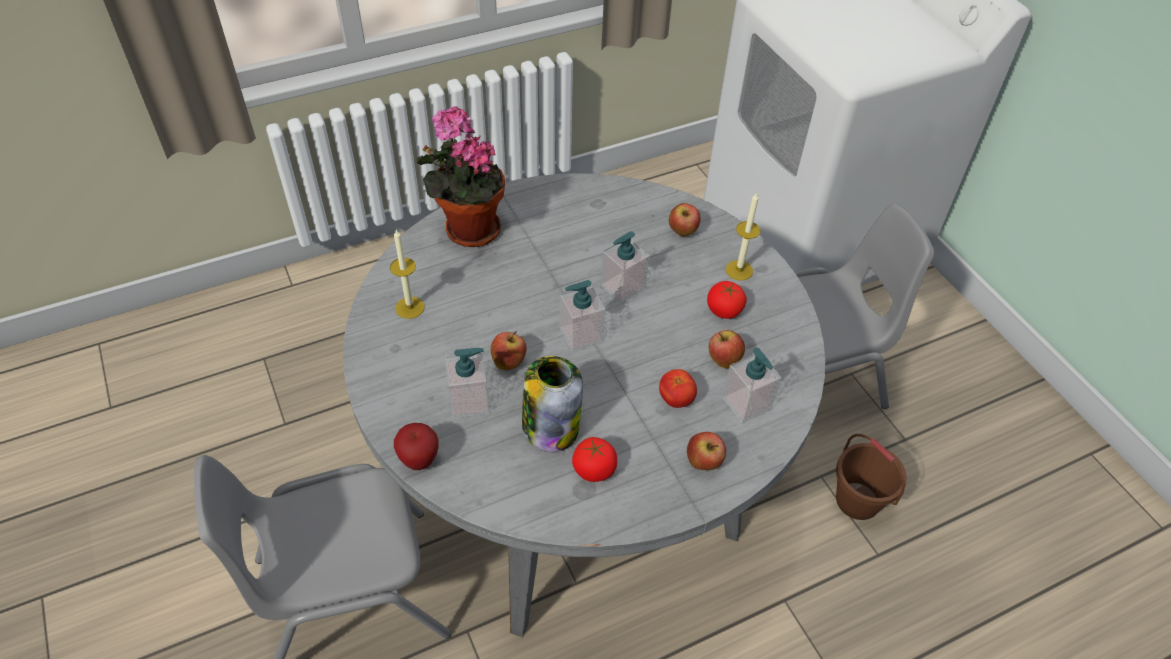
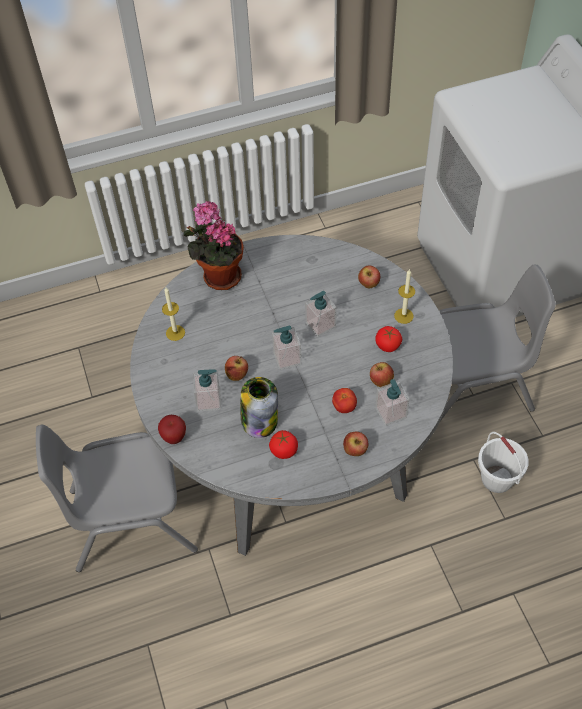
camera: 10 degrees right, 5 degrees up
(858, 500) = (497, 478): brown bucket -> white bucket

